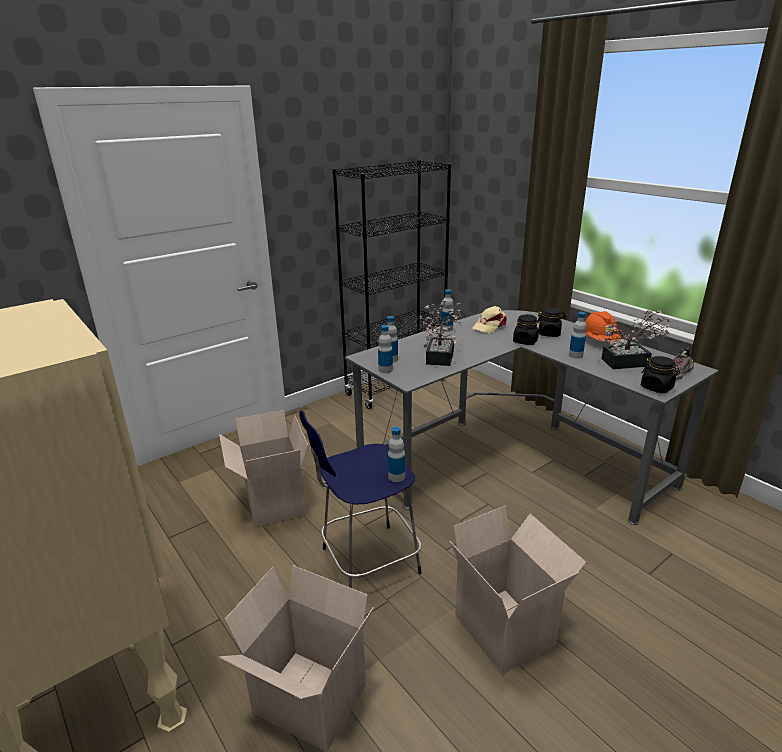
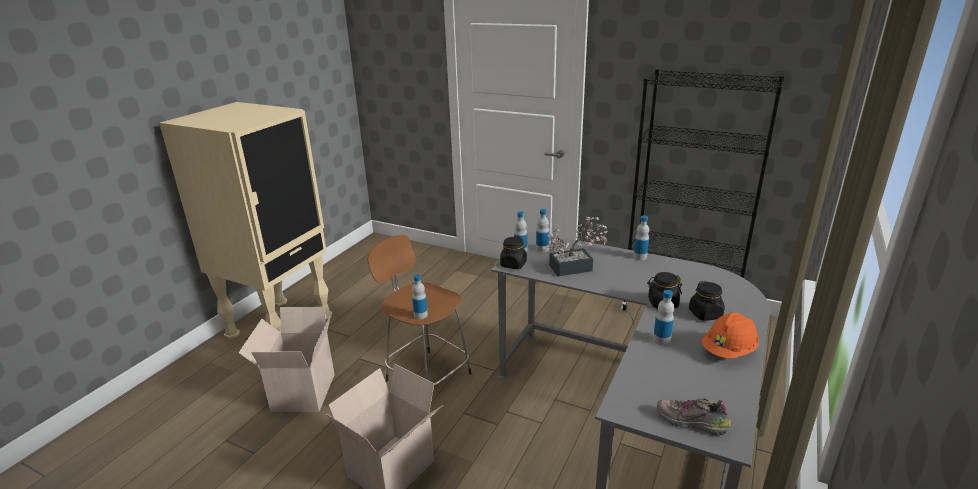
camera: 65 degrees right, 0 degrees up
(273, 503) = (461, 313): cardboard box -> none
(366, 562) = (426, 376): blue stool -> brown stool
(489, 326) = (679, 276): beige cap -> none
(630, 362) = (686, 381): potted plant -> none
(657, 388) = (629, 408): black jar -> black jar (513, 264)

